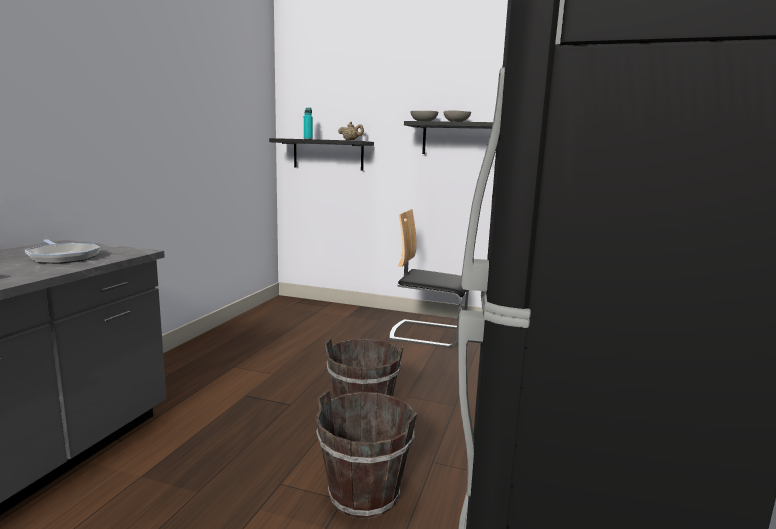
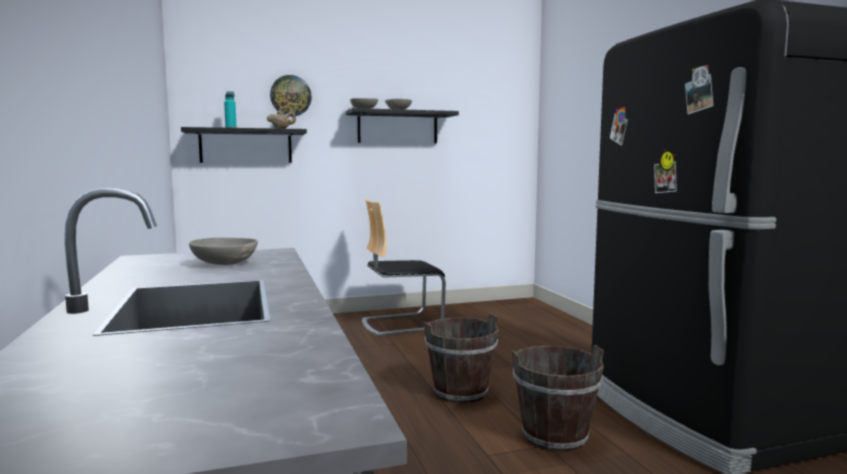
camera: 35 degrees left, 5 degrees down
(63, 257) = (224, 264): frying pan -> grey bowl
(365, 109) = (290, 96): none -> wall clock

